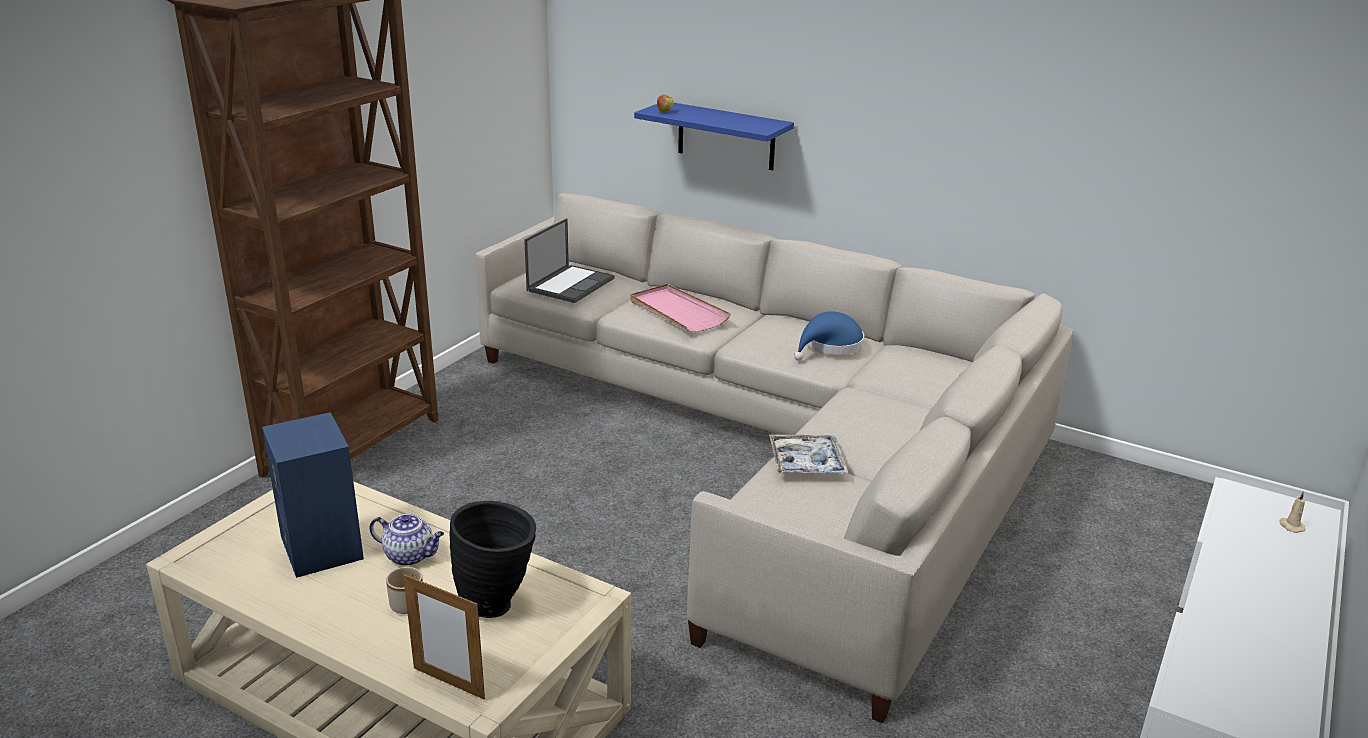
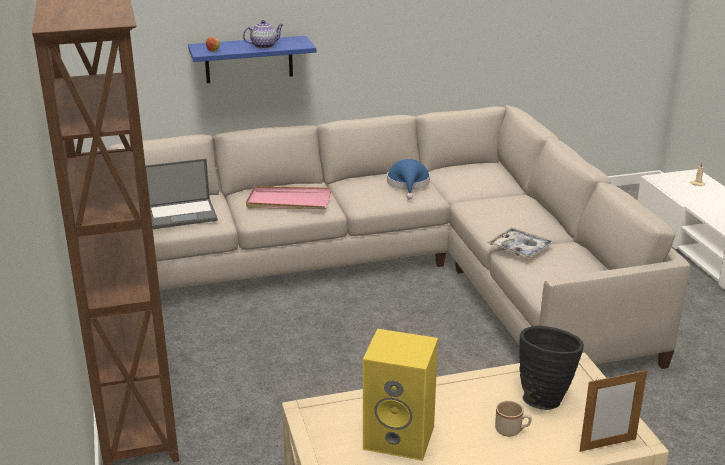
camera: 45 degrees left, 0 degrees up
(324, 549) = (401, 437): blue speaker -> yellow speaker
(410, 556) = (453, 407): teapot -> teapot (264, 46)
(571, 284) = (183, 214): laptop -> laptop turned 90 degrees clockwise

